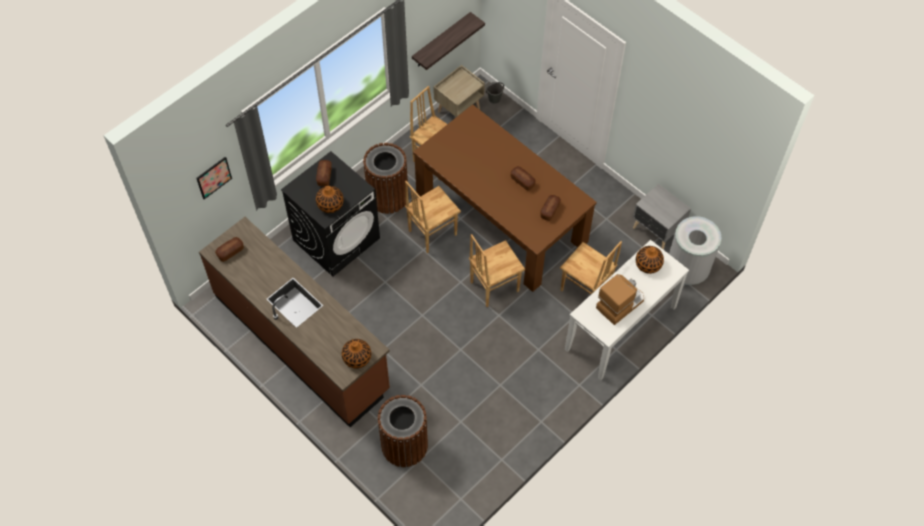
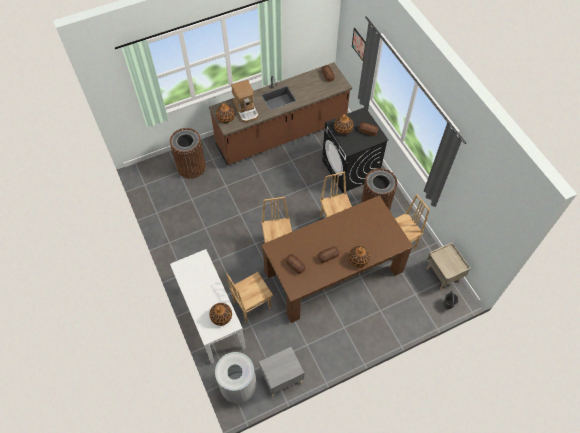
camera: 110 degrees right, 0 degrees up
(441, 40) = (471, 227): shelf -> none
(513, 151) = (358, 259): none -> vase
(619, 303) = (198, 284): coffee machine -> coffee machine (246, 110)

